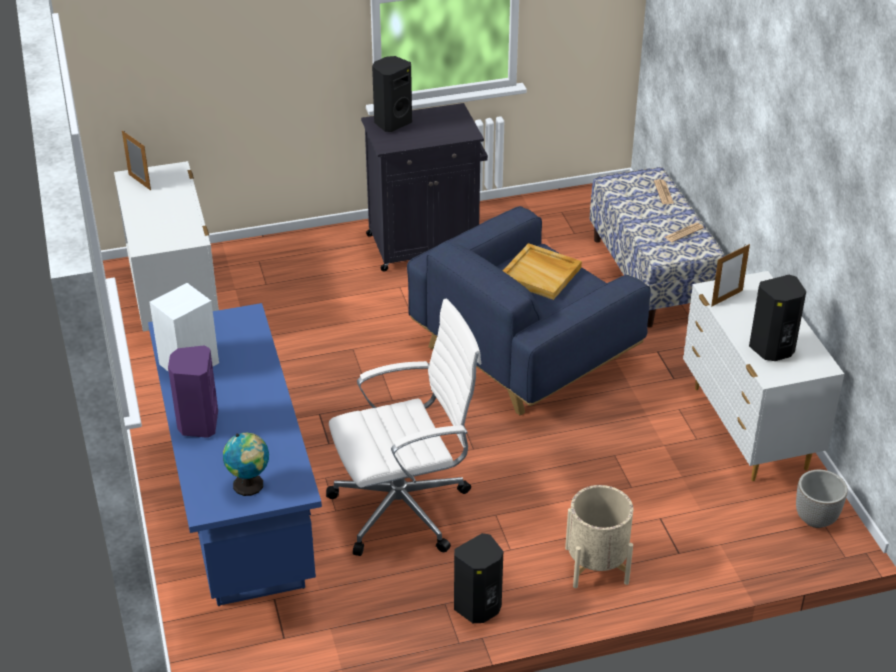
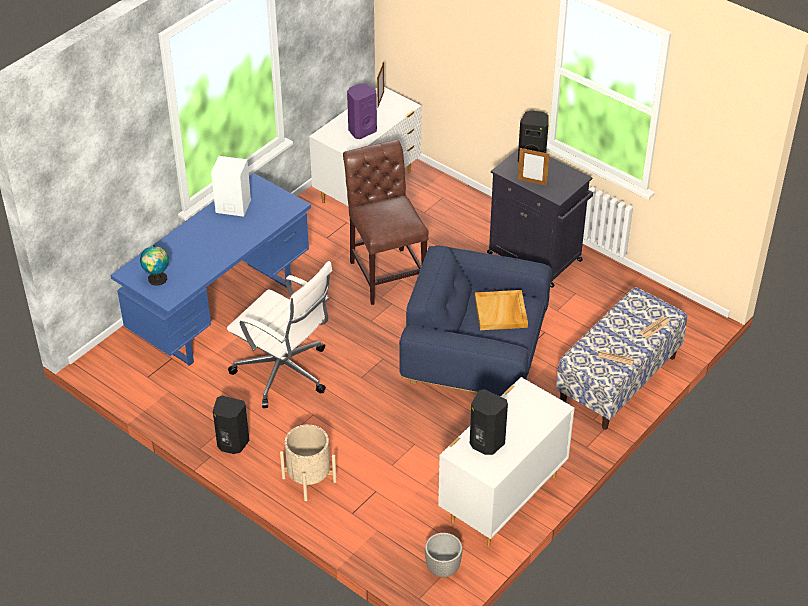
camera: 55 degrees right, 5 degrees up
(197, 423) = (188, 235): purple speaker -> purple speaker (361, 130)
(328, 354) = (386, 272): none -> brown chair
(727, 298) = (521, 399): picture frame -> picture frame (532, 182)

